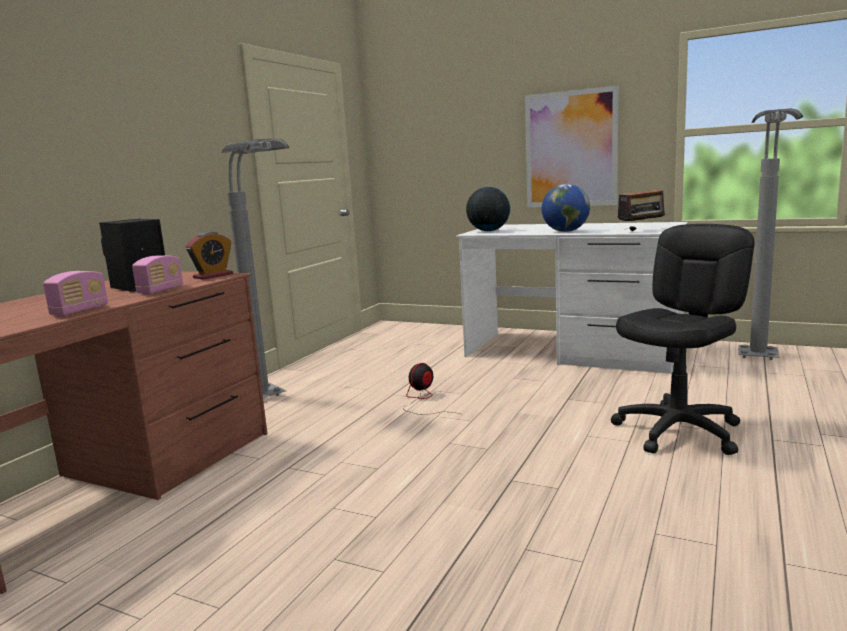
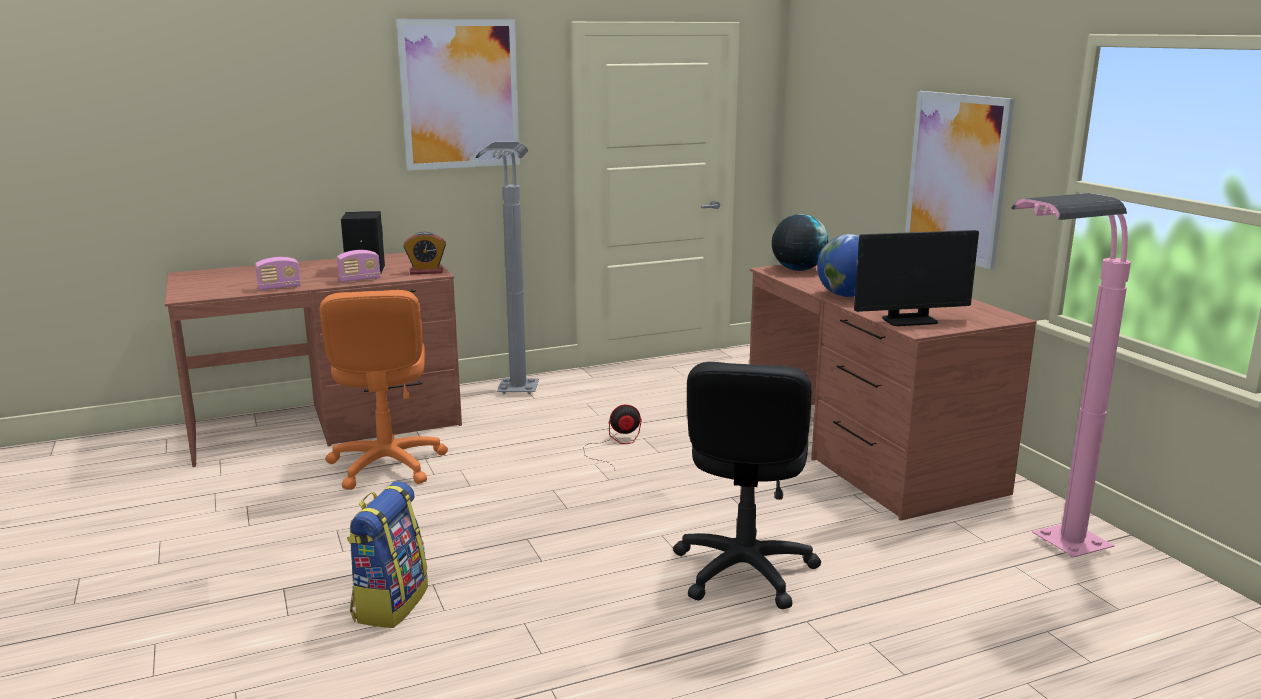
camera: 40 degrees right, 5 degrees up
(164, 103) = (460, 94): none -> picture
(262, 488) = (386, 465): none -> orange office chair
(531, 585) = (390, 603): none -> backpack
(573, 351) = (866, 451): white desk -> brown desk
(641, 230) = (909, 320): radio -> monitor
(678, 431) = (743, 571): black office chair -> black office chair turned 105 degrees clockwise
(759, 363) = (1043, 553): grey floor lamp -> pink floor lamp

